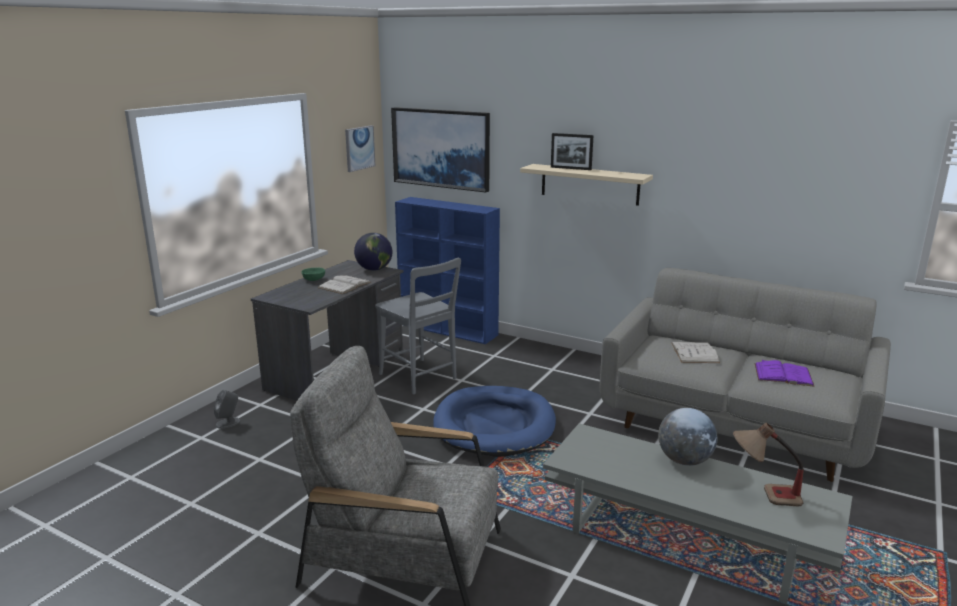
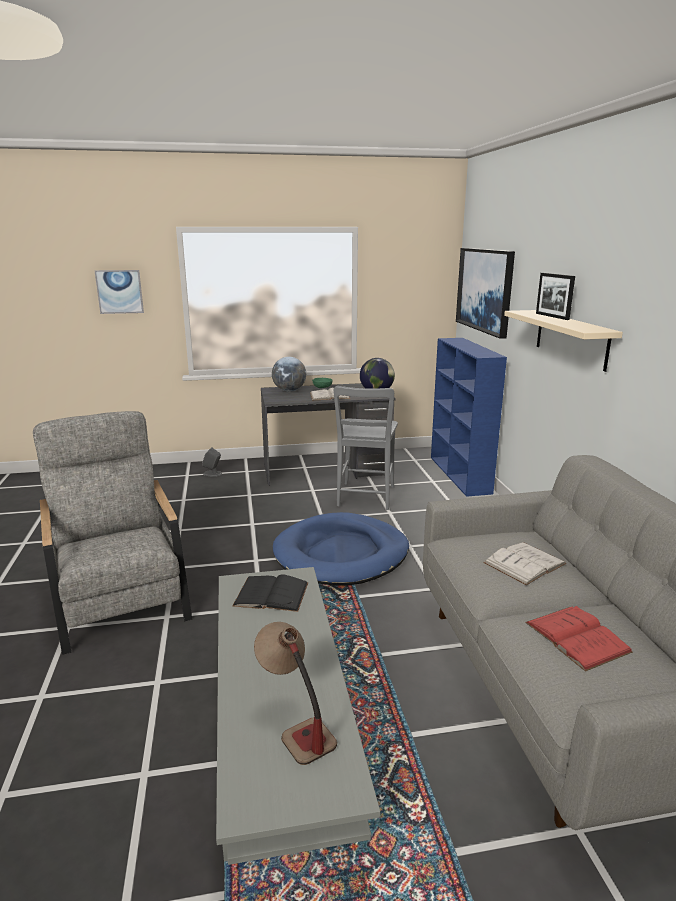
camera: 50 degrees right, 0 degrees up
(359, 148) = (423, 284): picture -> picture (119, 291)
(599, 452) = (271, 594): none -> black book
(684, 460) = (312, 646): globe -> globe (289, 390)
(783, 374) = (577, 637): purple book -> red book

